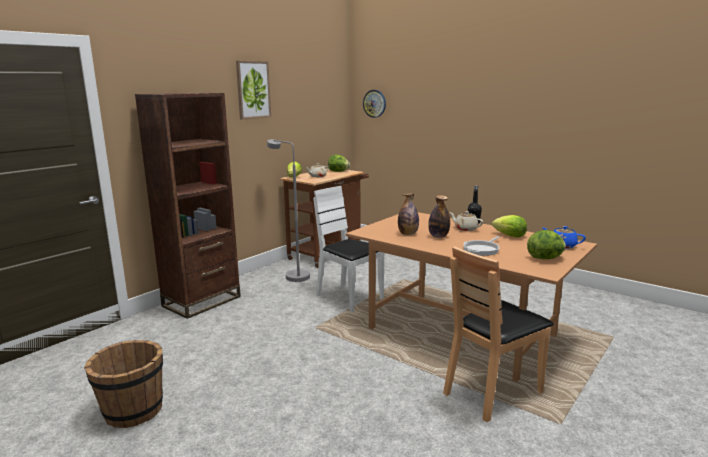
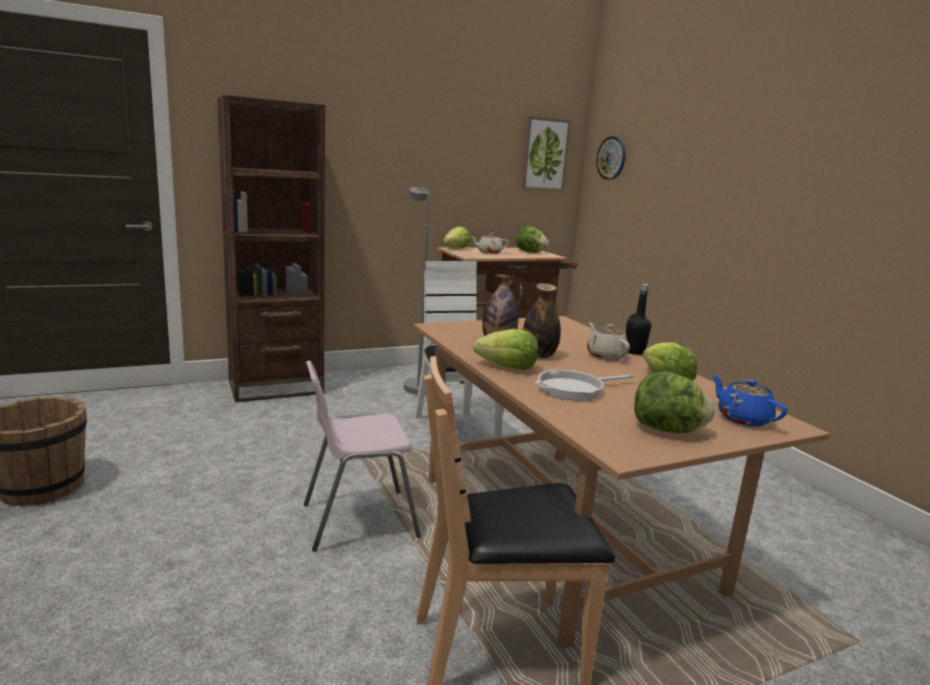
camera: 25 degrees right, 0 degrees up
(253, 90) = (407, 115): picture -> picture (545, 154)
(358, 361) = (358, 520): none -> pink chair
(437, 246) = (507, 368): none -> lettuce

